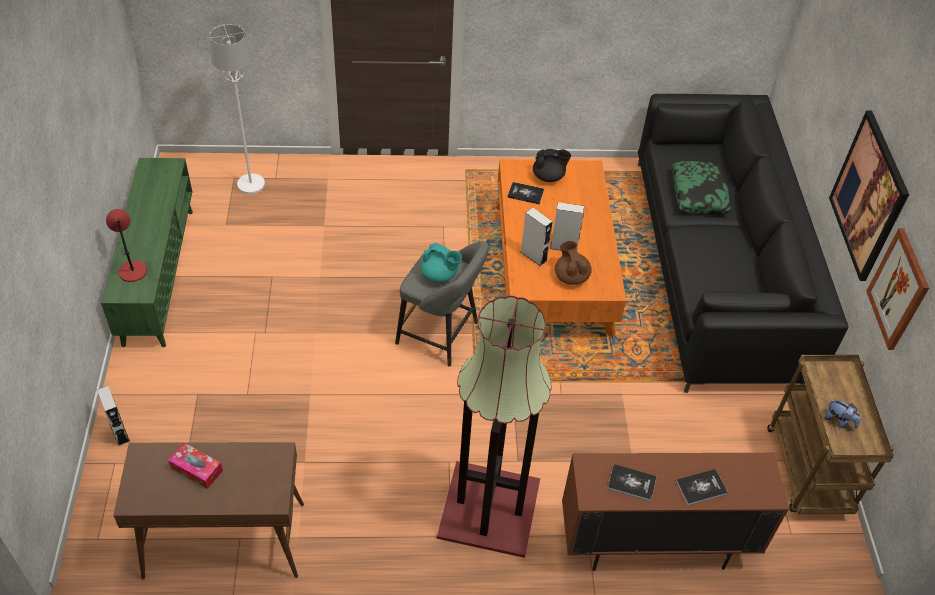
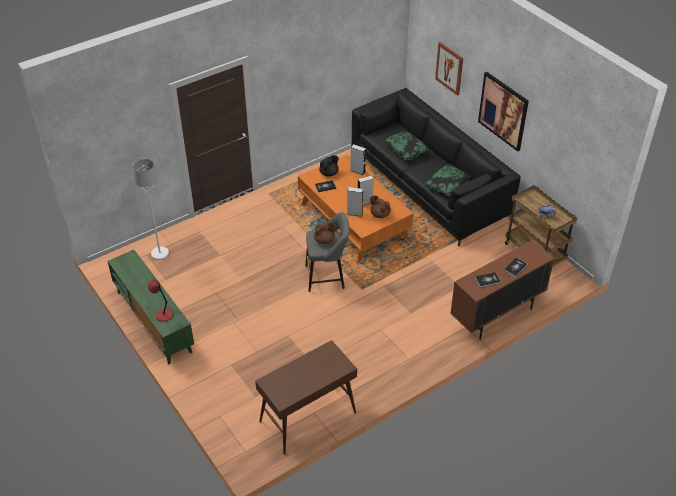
camera: 30 degrees left, 5 degrees down
(119, 432) = (208, 402): grey speaker -> grey speaker (357, 171)
(196, 469) = (298, 373): tissue box -> none
(440, 275) = (324, 240): turquoise teapot -> brown teapot
(487, 510) = (415, 339): floor lamp -> none
(719, 281) = (447, 185): none -> pillow
(898, 289) = (542, 145): picture -> picture (449, 68)

